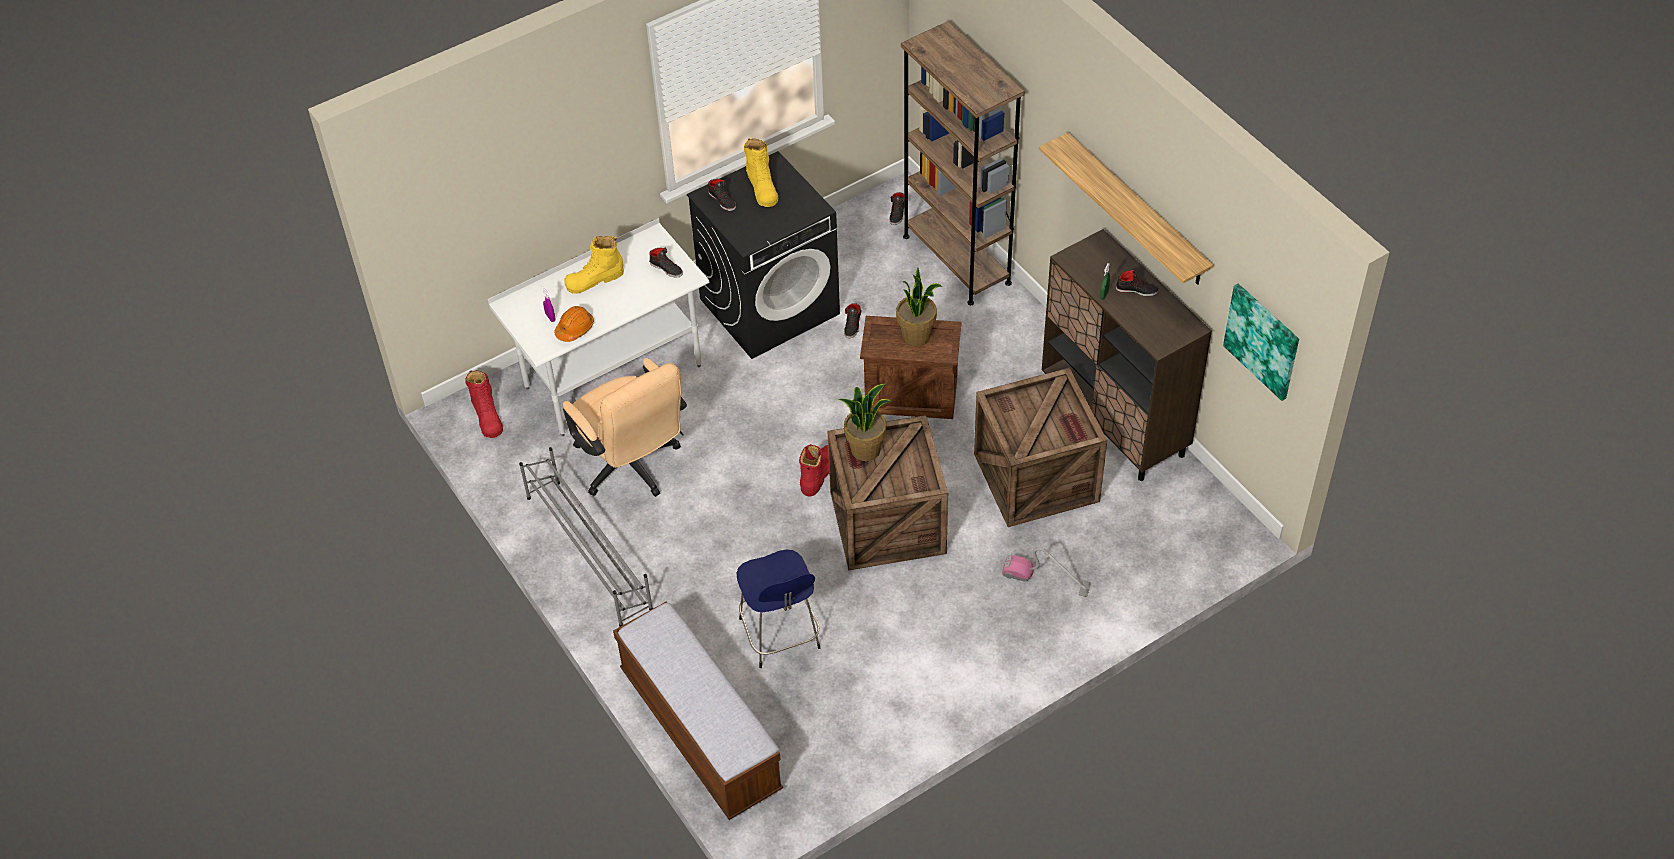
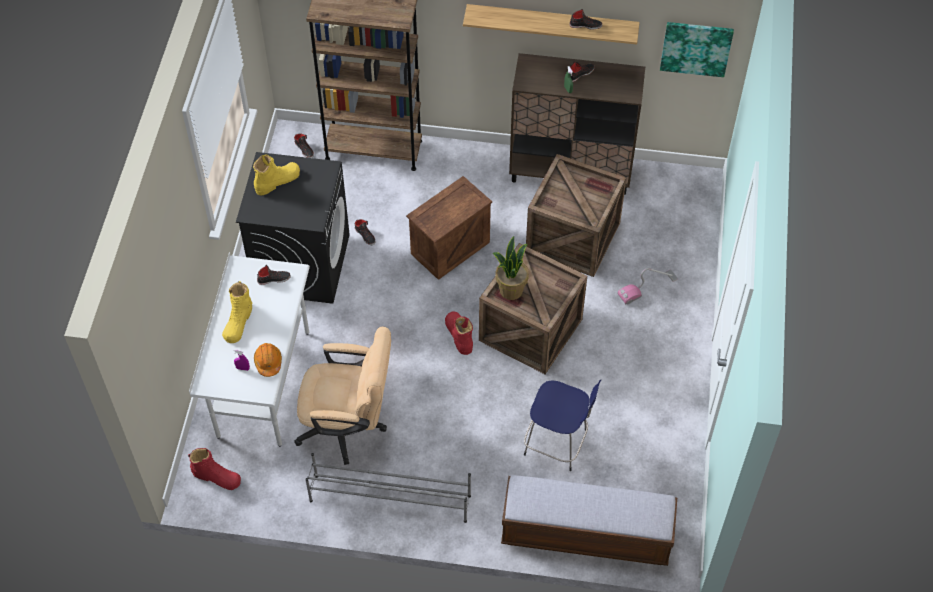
camera: 50 degrees left, 5 degrees up
(722, 200) = (264, 208): black shoe -> black shoe (585, 25)
(762, 187) = (277, 181): yellow boot -> yellow boot turned 60 degrees counterclockwise
(917, 336) = (450, 203): potted plant -> none

